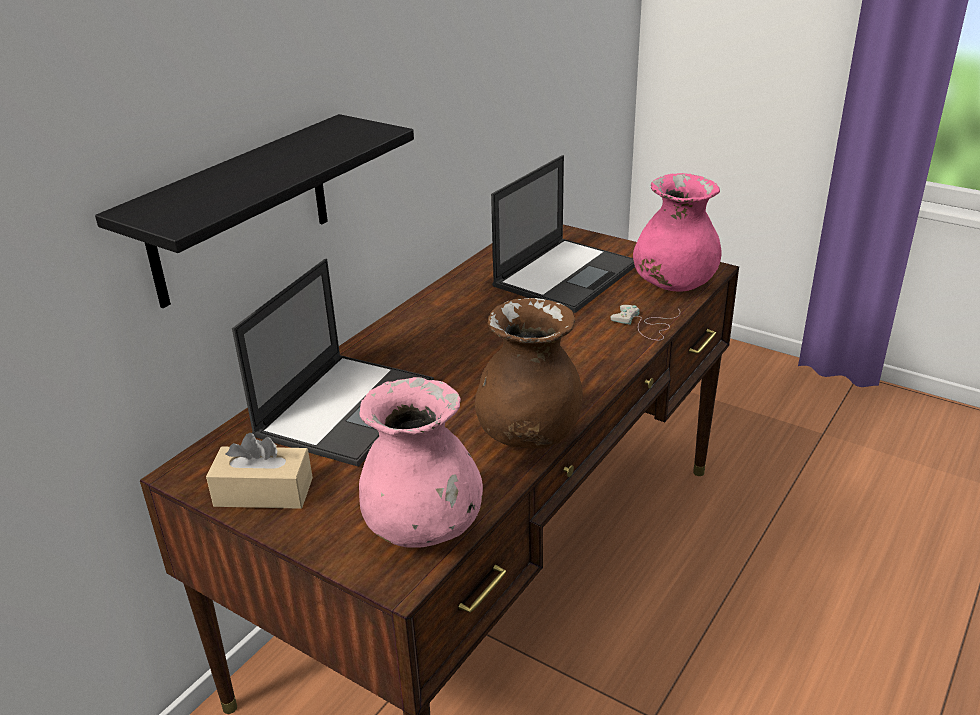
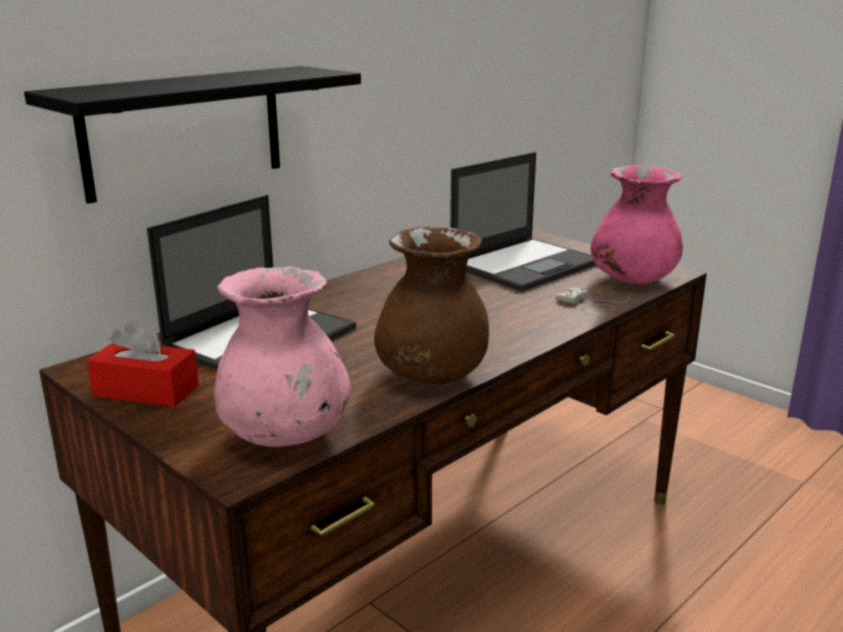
camera: 10 degrees right, 10 degrees down
(263, 492) = (146, 391): beige tissue box -> red tissue box

